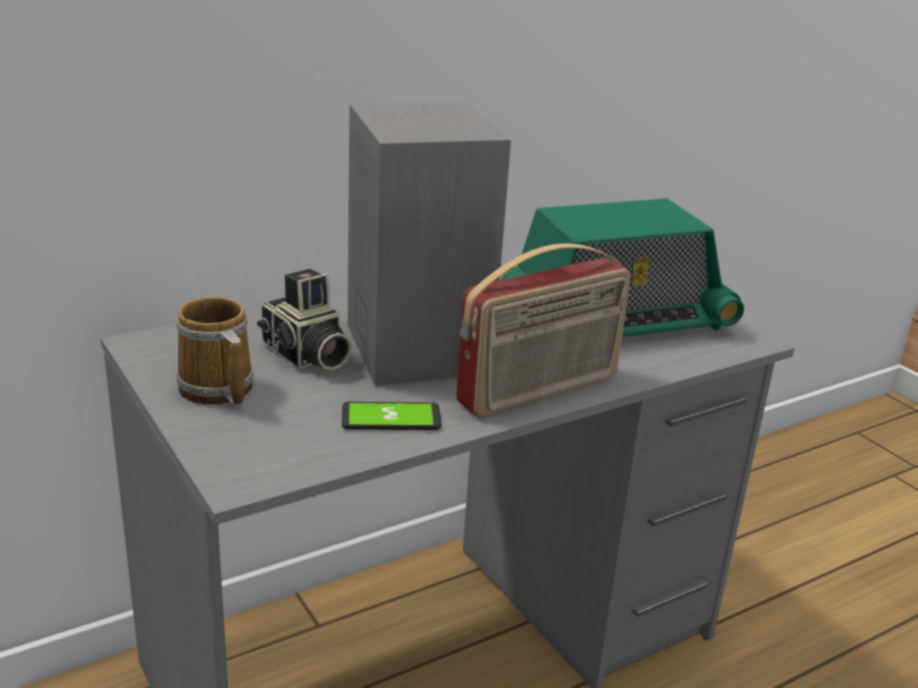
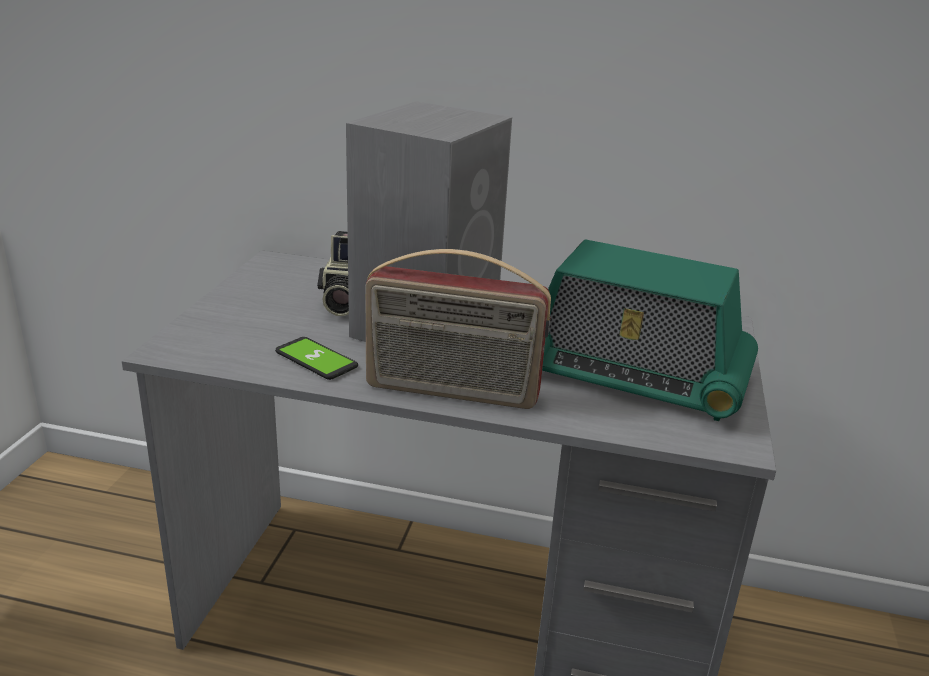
camera: 45 degrees right, 0 degrees up
(215, 390) = (257, 299): mug -> none

